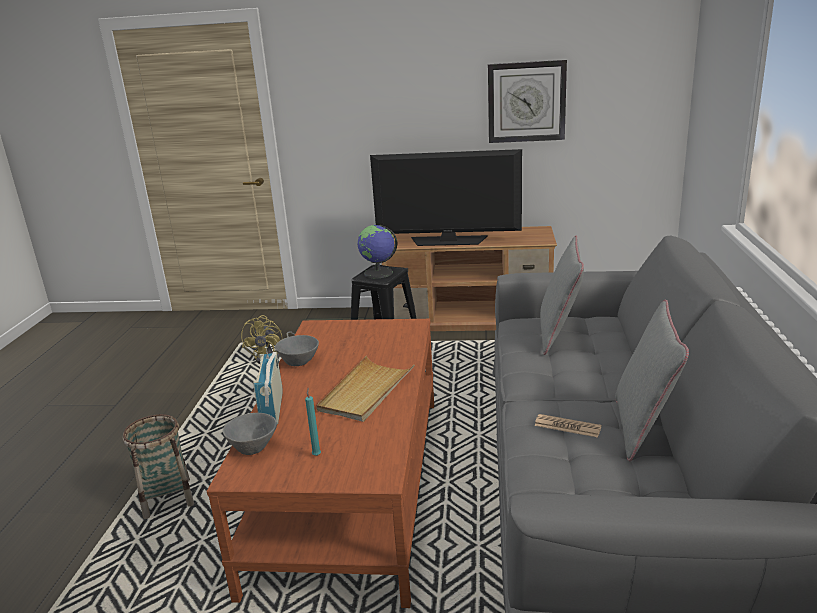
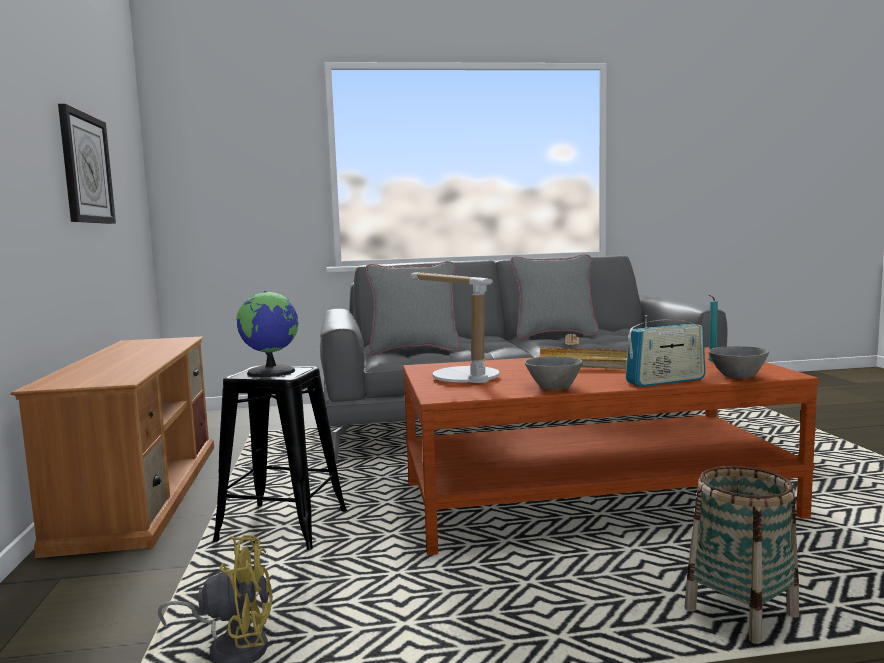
camera: 105 degrees left, 15 degrees down
(367, 335) = (460, 376): none -> table lamp
(448, 241) = (139, 361): television -> none

